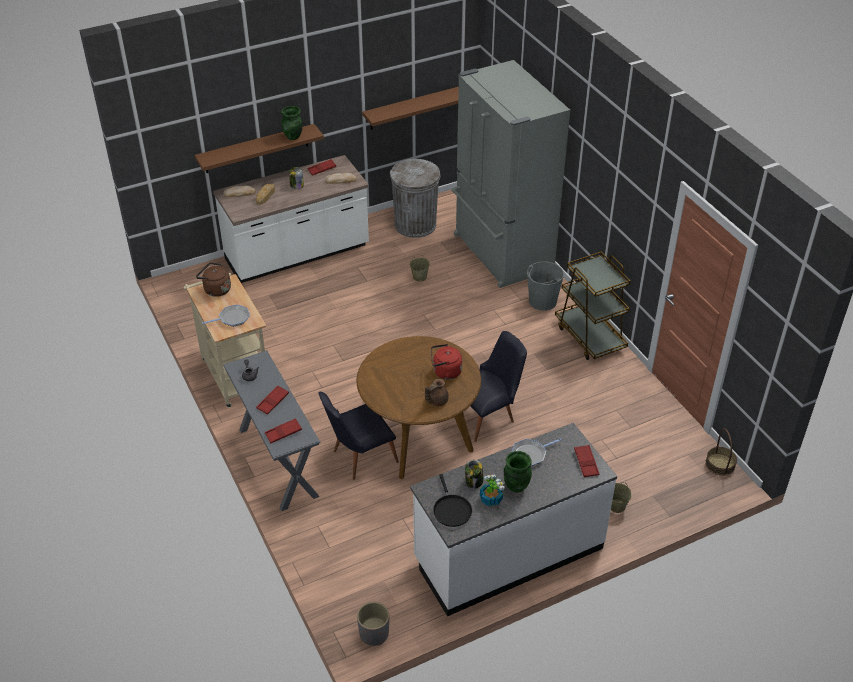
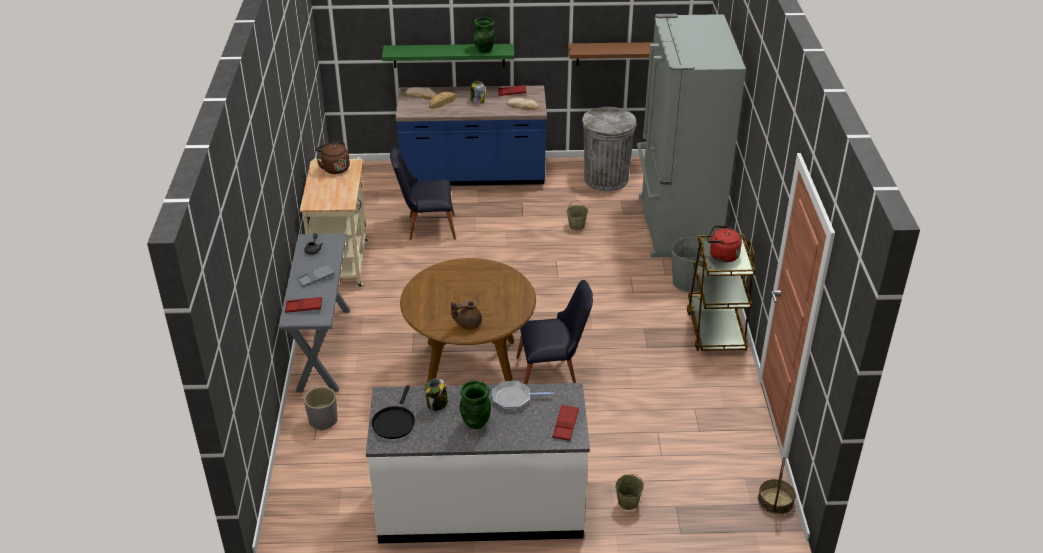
camera: 25 degrees right, 5 degrees down
(232, 318) = (330, 195): frying pan -> none
(256, 149) = (449, 55): brown shelf -> green shelf
(273, 402) = (315, 278): red tray -> grey tray
(297, 255) = (473, 176): white counter -> blue counter
(359, 458) = (400, 369): black chair -> black chair (426, 227)
(373, 634) = (297, 532): grey planter -> grey planter (323, 420)
(445, 372) = (497, 301): red kettle -> red kettle (721, 255)
(490, 498) = (441, 425): potted plant -> none

